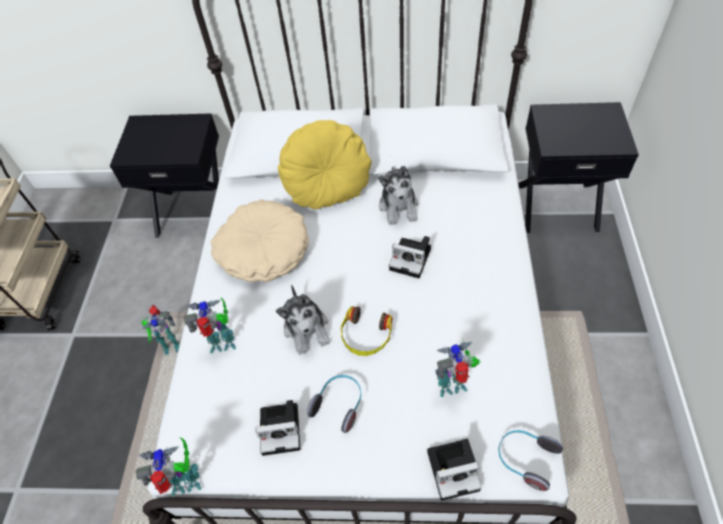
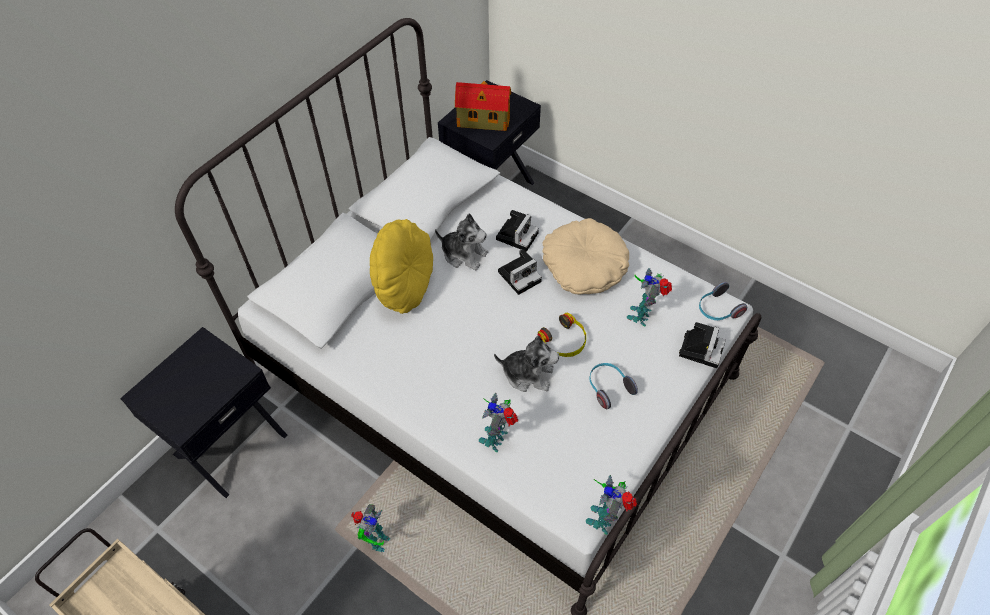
camera: 60 degrees left, 0 degrees up
(265, 251) = (426, 364): beige pillow -> beige pillow (585, 265)
(282, 428) = (602, 433): camera -> camera (517, 235)
(567, 128) = (482, 120): none -> toy house

